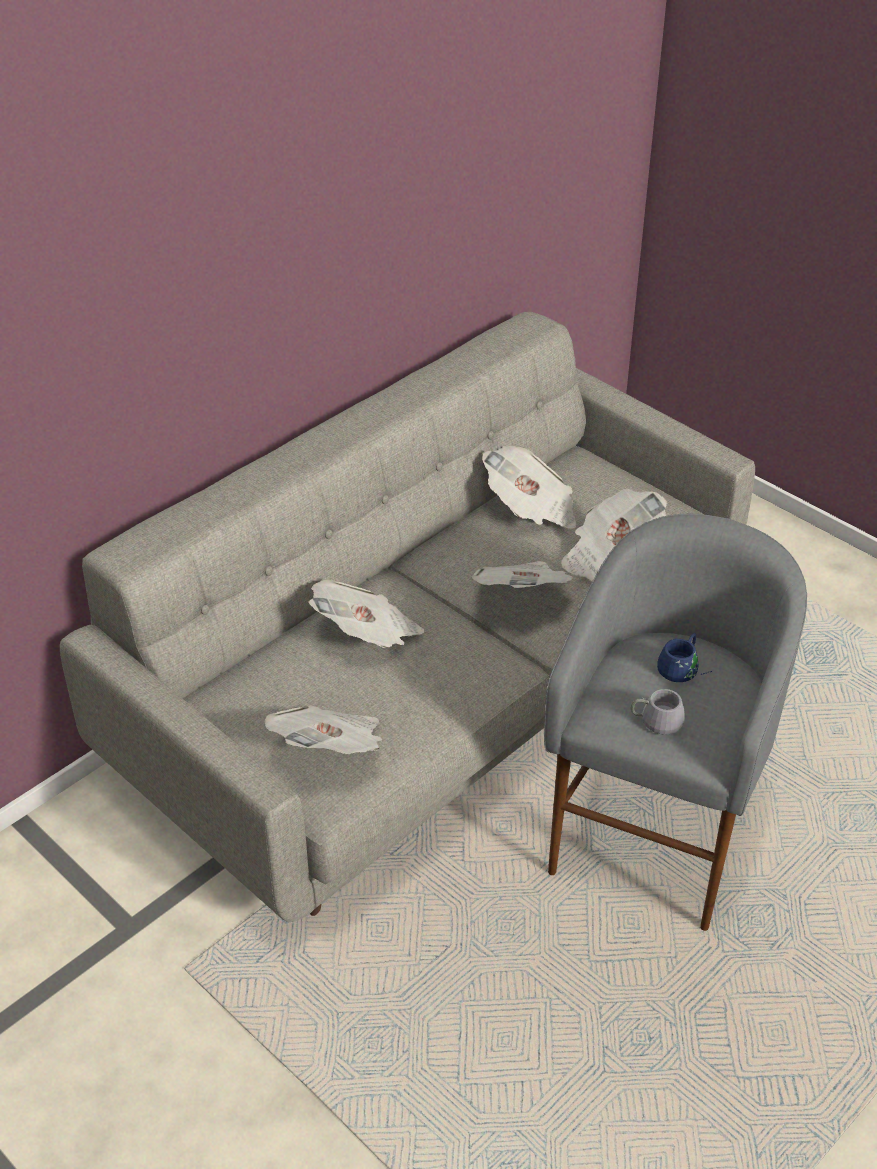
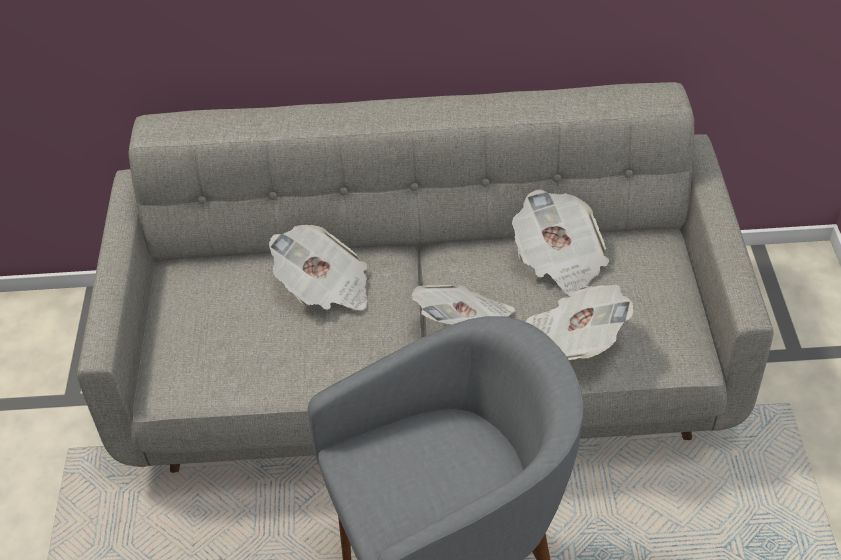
camera: 45 degrees right, 5 degrees up
(331, 750) = (202, 356): newspaper -> none
(656, 717) = (384, 487): grey mug -> none
(684, 668) = (457, 463): blue mug -> none

